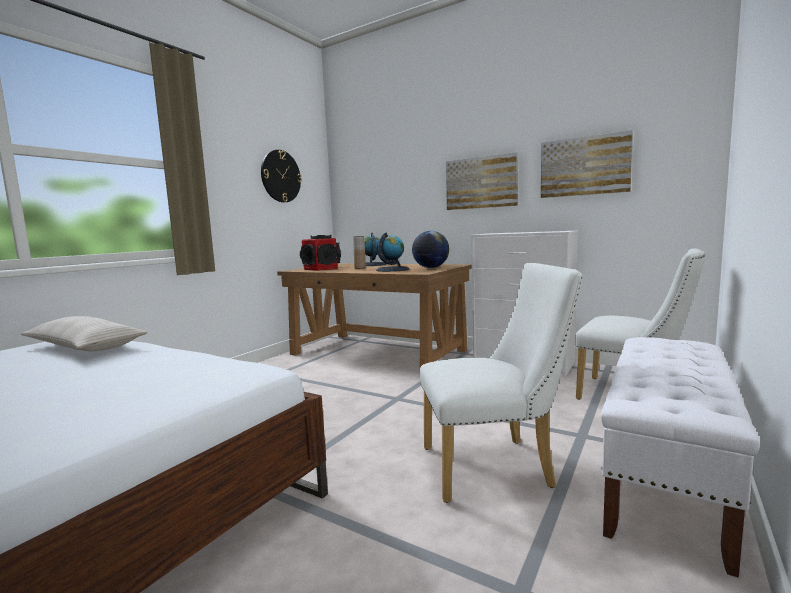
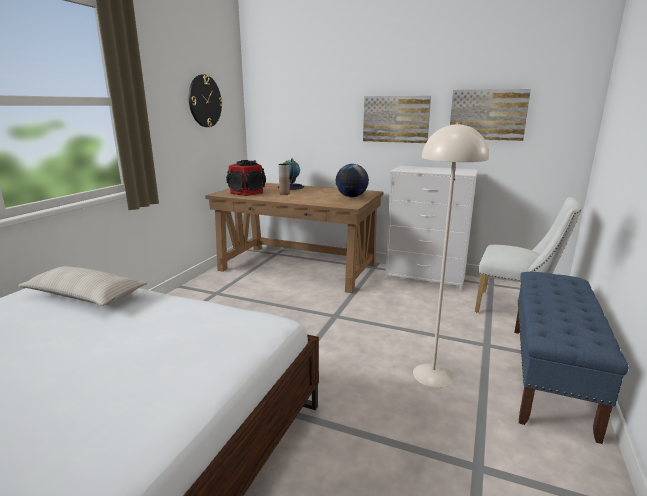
camera: 10 degrees left, 10 degrees up
(392, 269) = (318, 198): globe -> none
(495, 467) = (433, 375): white chair -> beige floor lamp
(666, 477) = (549, 376): white bench -> blue bench

